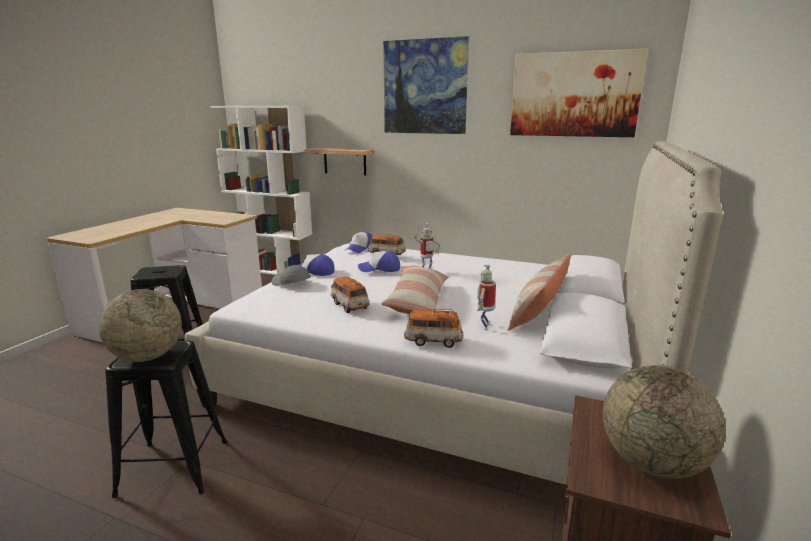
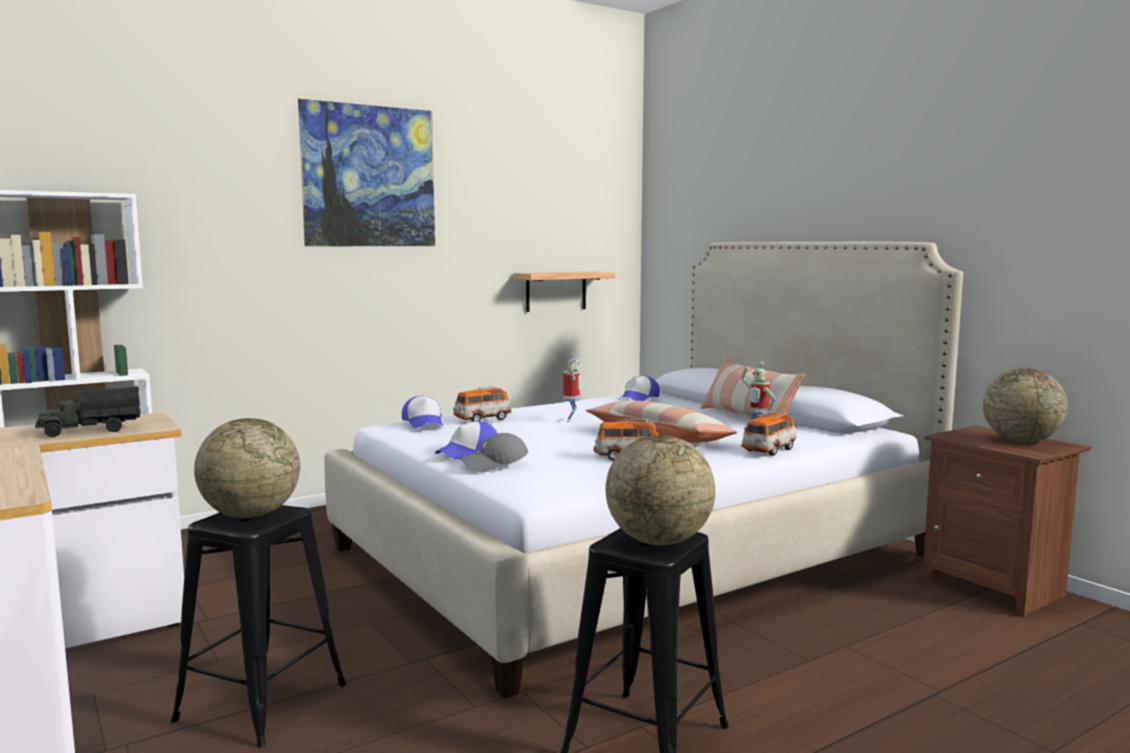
camera: 55 degrees left, 10 degrees down
(160, 271) = (250, 515): none -> globe
(209, 218) = (90, 431): none -> toy truck
(345, 161) = (224, 300): shelf -> shelf (556, 291)
(379, 269) = (529, 429): cap -> cap (639, 398)
(574, 95) = (557, 197): picture -> none

